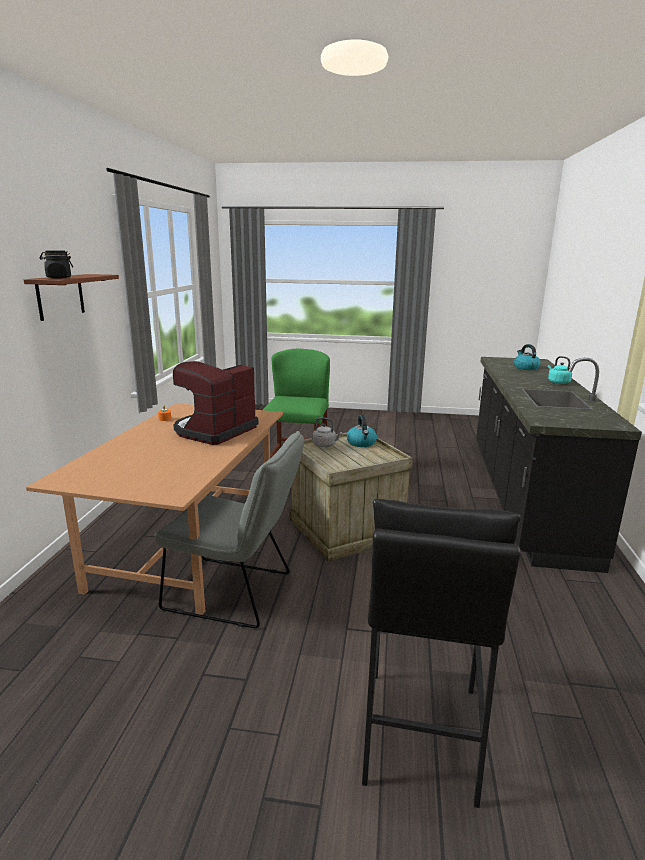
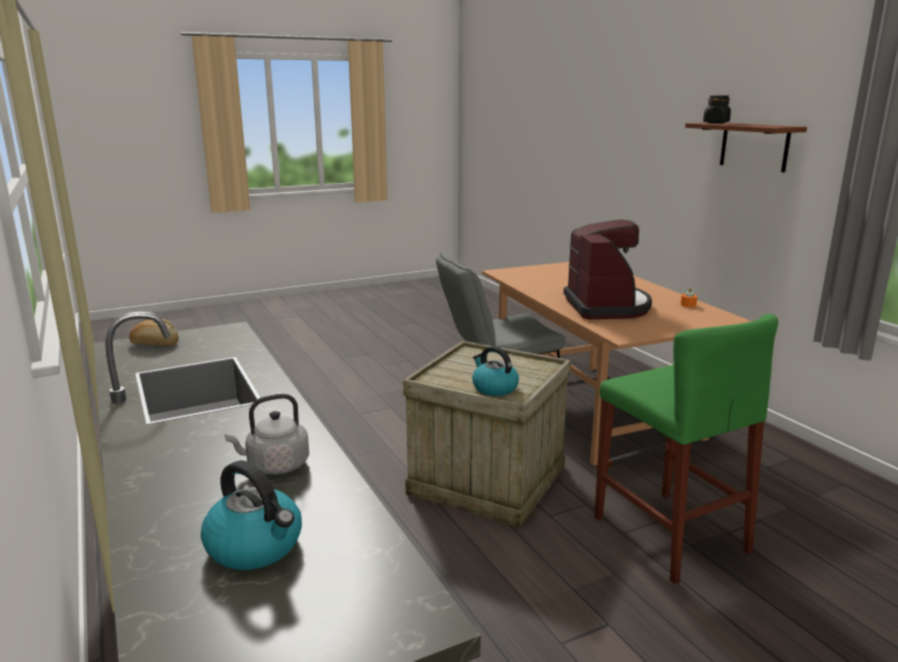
camera: 145 degrees right, 0 degrees up
(325, 445) = (529, 372): grey kettle -> grey kettle (275, 466)
(420, 733) = (308, 384): black stool -> none
(557, 382) = (167, 459): turquoise kettle -> none
(592, 422) = (155, 344): none -> bread

